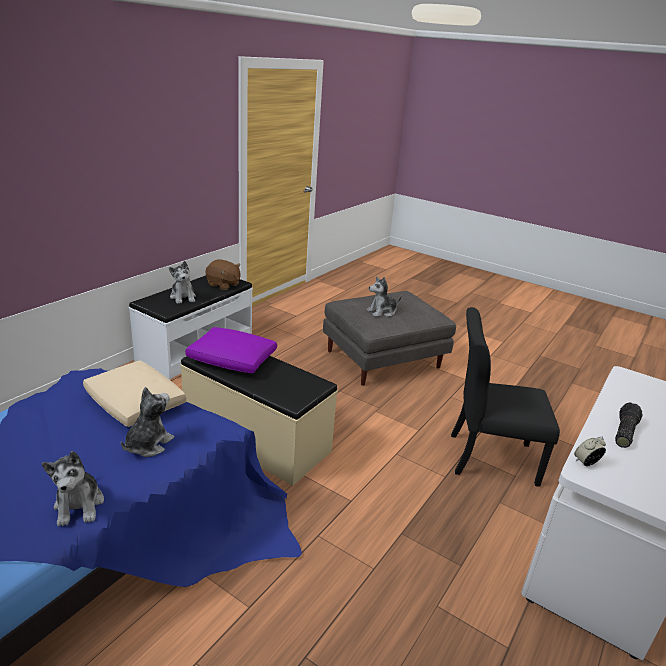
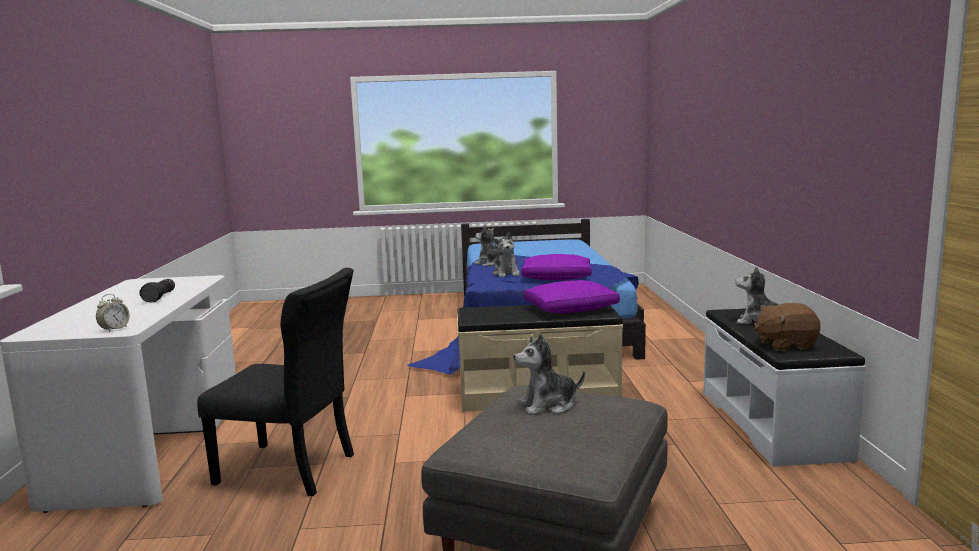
camera: 145 degrees right, 15 degrees down
(134, 403) = (557, 278): beige pillow -> purple pillow
(382, 312) = (548, 406): plush toy -> plush toy turned 135 degrees counterclockwise
(488, 458) = (290, 470): black chair -> black chair turned 45 degrees clockwise
(586, 463) = (203, 281): alarm clock -> alarm clock (114, 329)

